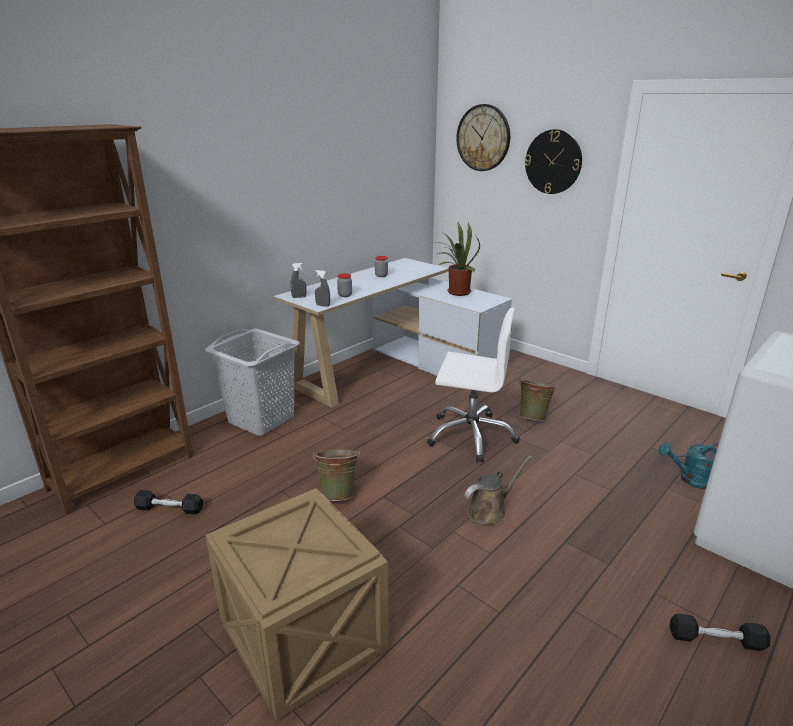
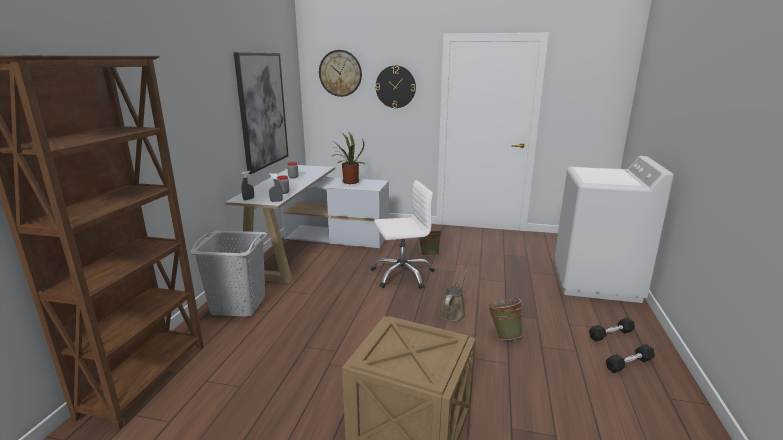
camera: 30 degrees left, 5 degrees down
(169, 509) = (222, 389): black dumbbell -> black dumbbell (629, 364)
(338, 493) = (349, 334): green bucket -> green bucket (503, 334)
(355, 186) = (262, 110): none -> picture
(691, 480) = (536, 265): turquoise watering can -> none

